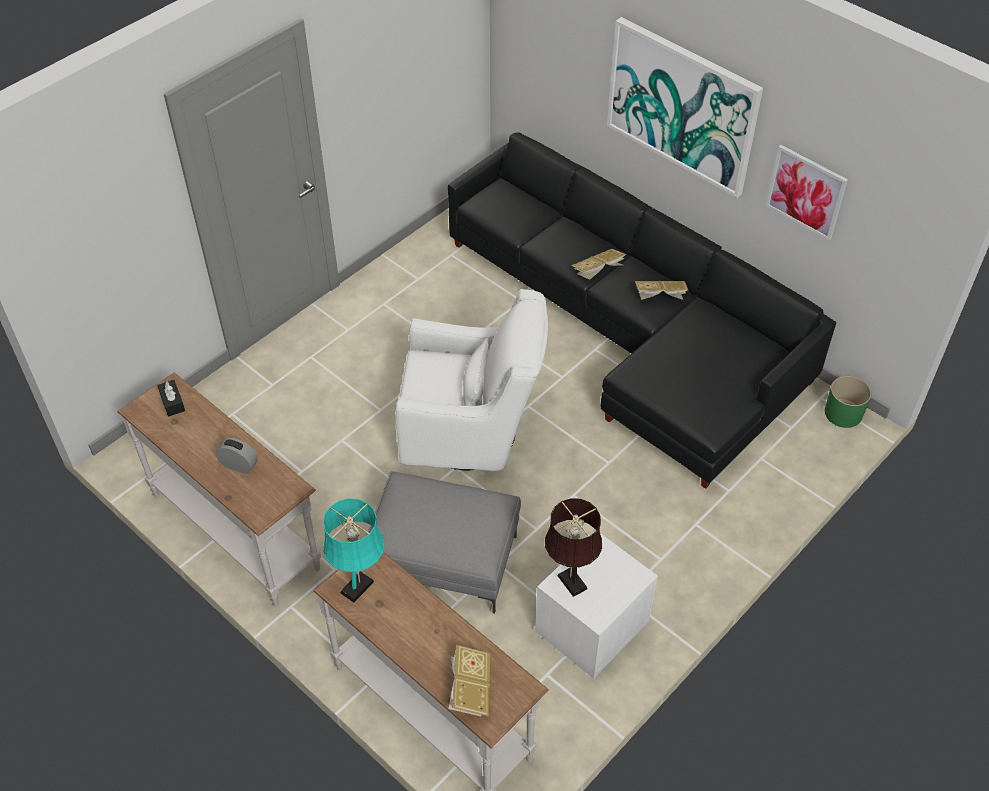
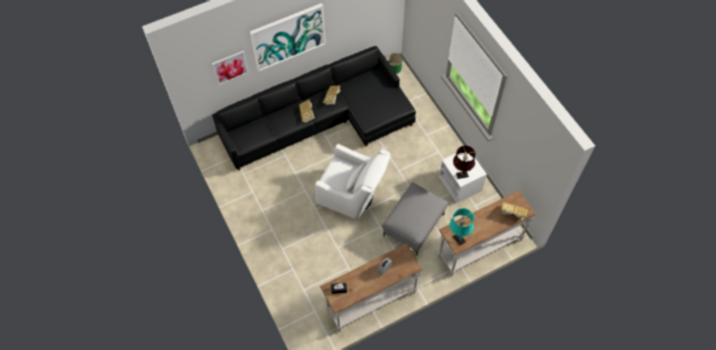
camera: 70 degrees left, 10 degrees up
(472, 433) = (353, 196): white armchair -> white armchair turned 90 degrees clockwise
(806, 192) = (349, 19): picture -> picture (230, 67)

